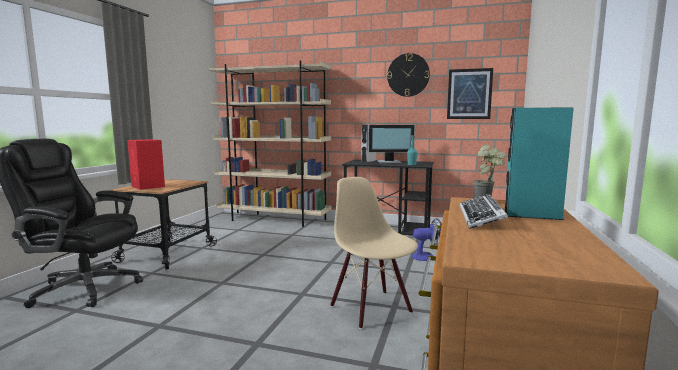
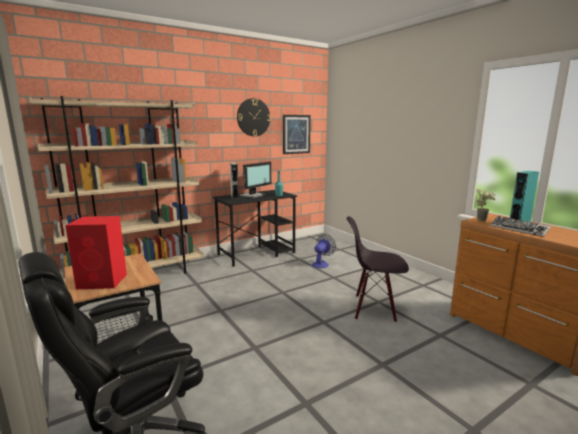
camera: 50 degrees left, 5 degrees up
(371, 309) = (374, 309): beige chair -> black chair

